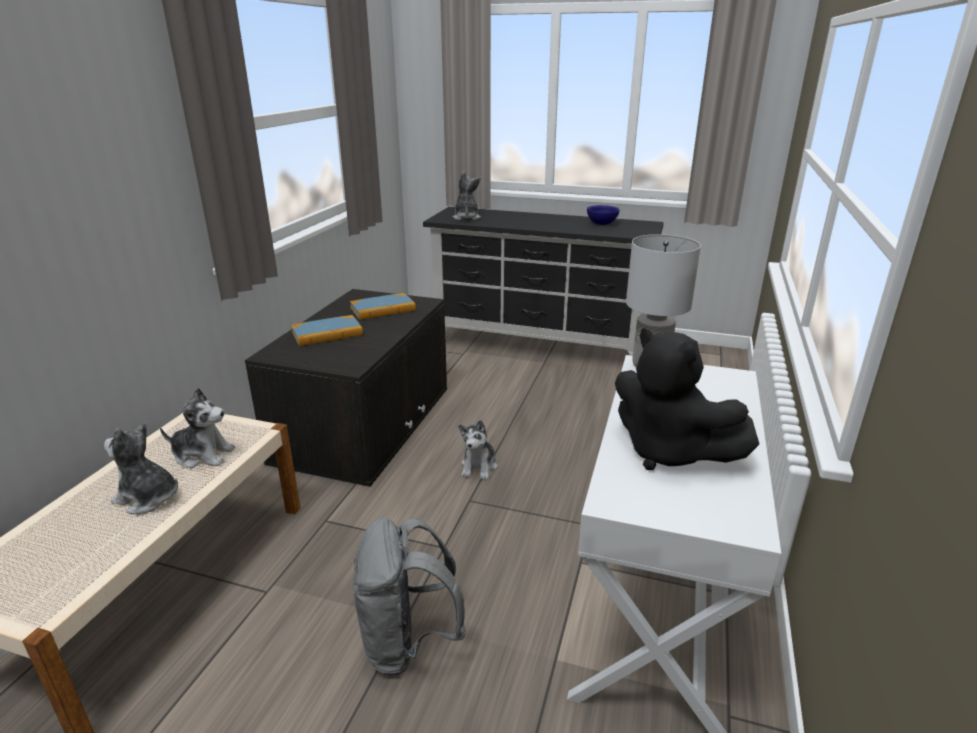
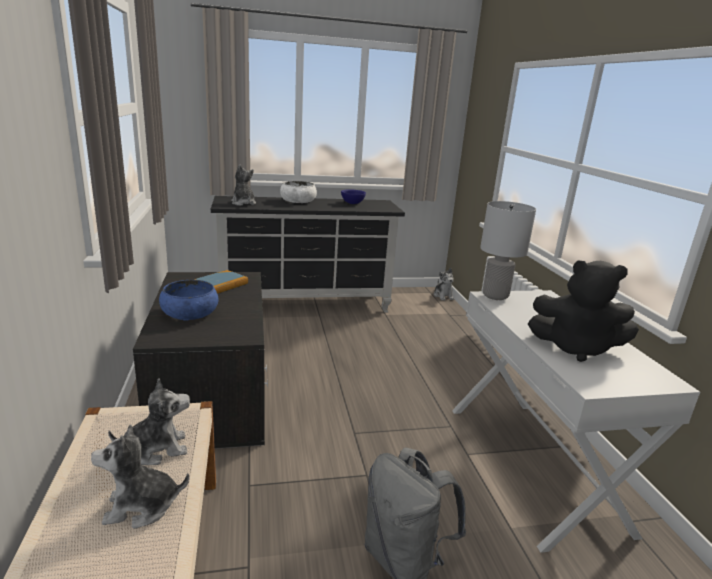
camera: 30 degrees left, 5 degrees down
(327, 333) = (190, 313): book -> blue bowl
(479, 466) = (339, 405): plush toy -> plush toy (443, 296)
(535, 217) = (298, 201): none -> white bowl

